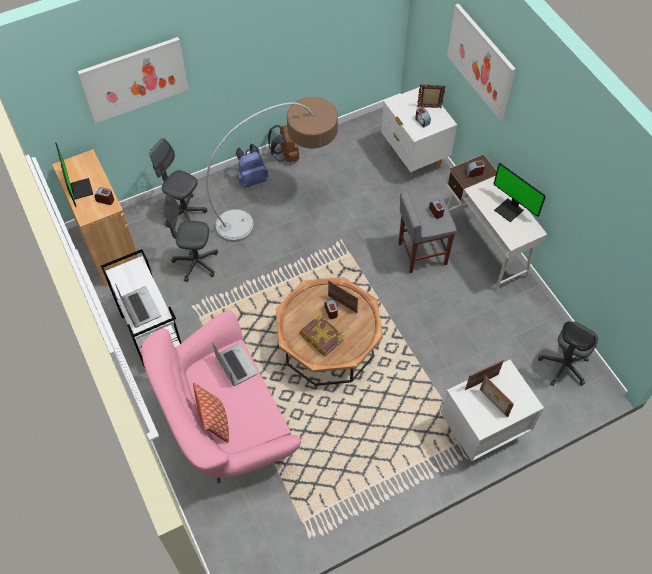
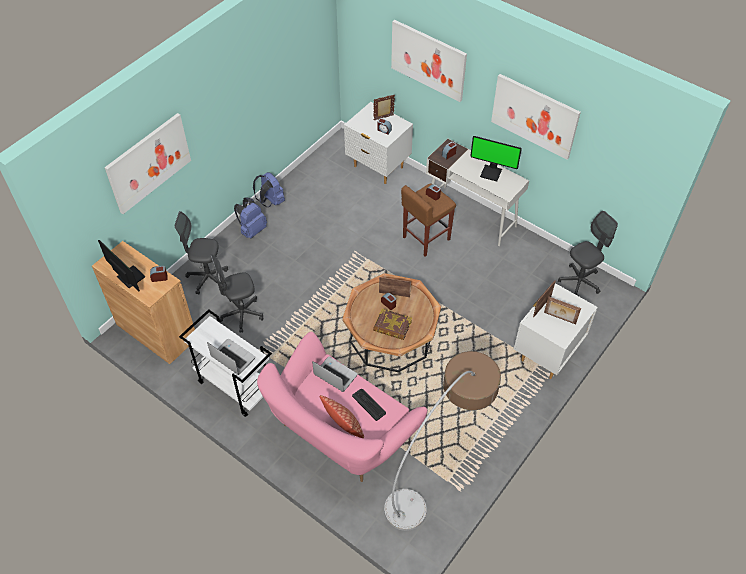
camera: 25 degrees left, 5 degrees down
(252, 410) = (369, 404): none -> keyboard
(281, 207) = (290, 243): floor lamp -> floor lamp (438, 467)
(285, 156) = (270, 201): brown backpack -> blue backpack
(421, 254) = (425, 238): grey stool -> brown stool
(563, 366) = (579, 282): grey office chair -> grey office chair turned 135 degrees counterclockwise
(565, 166) = (534, 116): none -> picture

